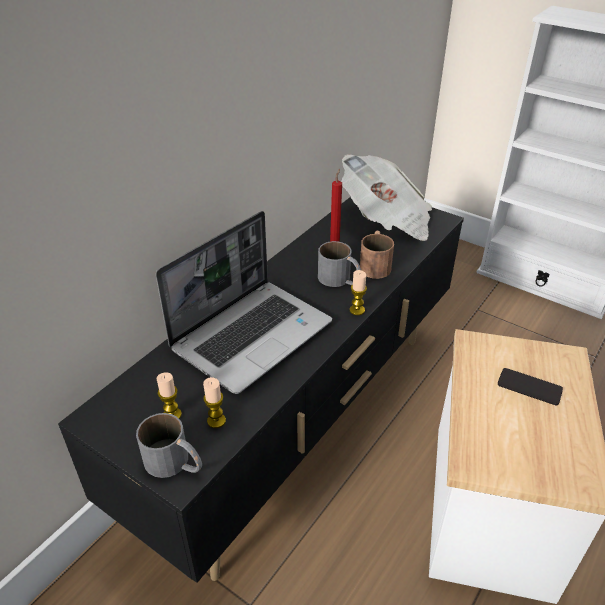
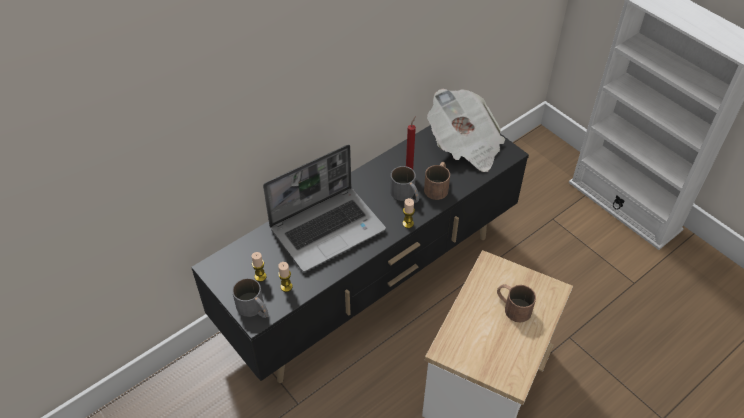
camera: 15 degrees right, 10 degrees up
(529, 387) = (512, 307): phone -> brown mug

